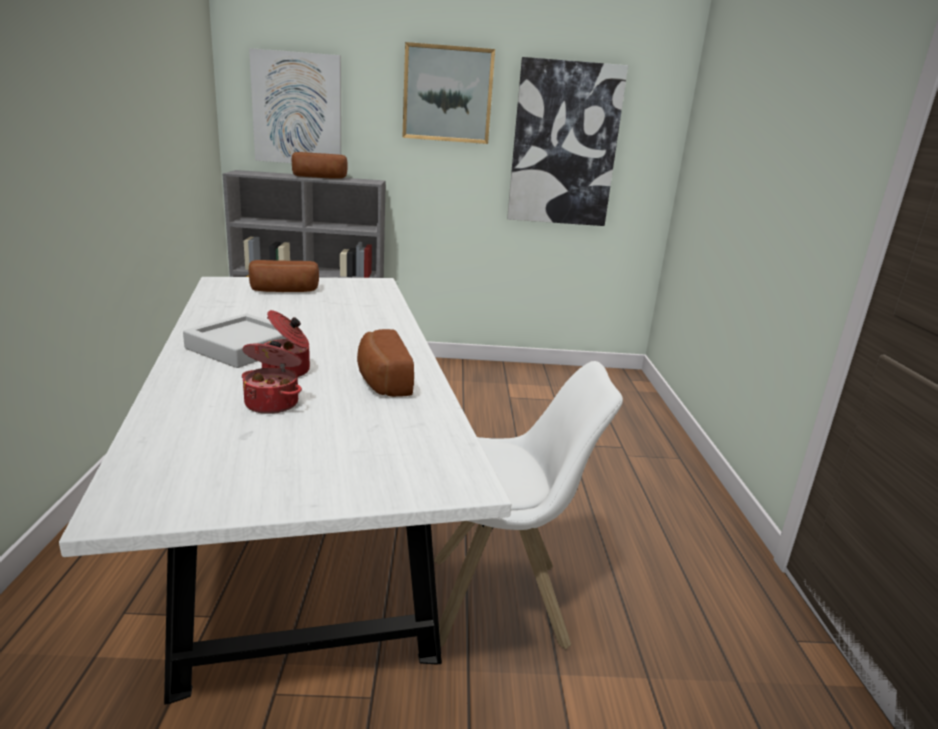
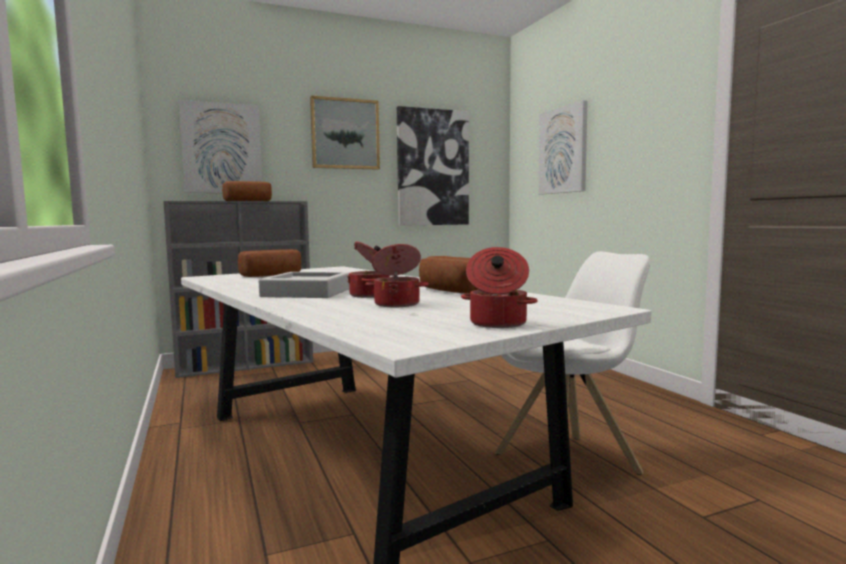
camera: 20 degrees left, 15 degrees down
(278, 488) = (497, 323): none -> cooking pot
(732, 147) = (563, 150): none -> picture

